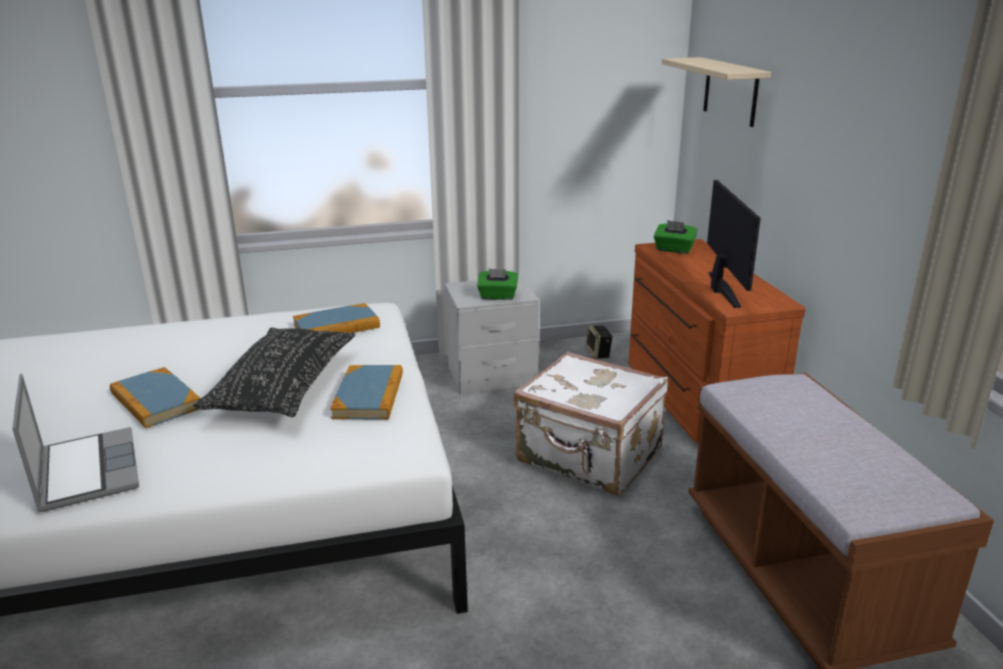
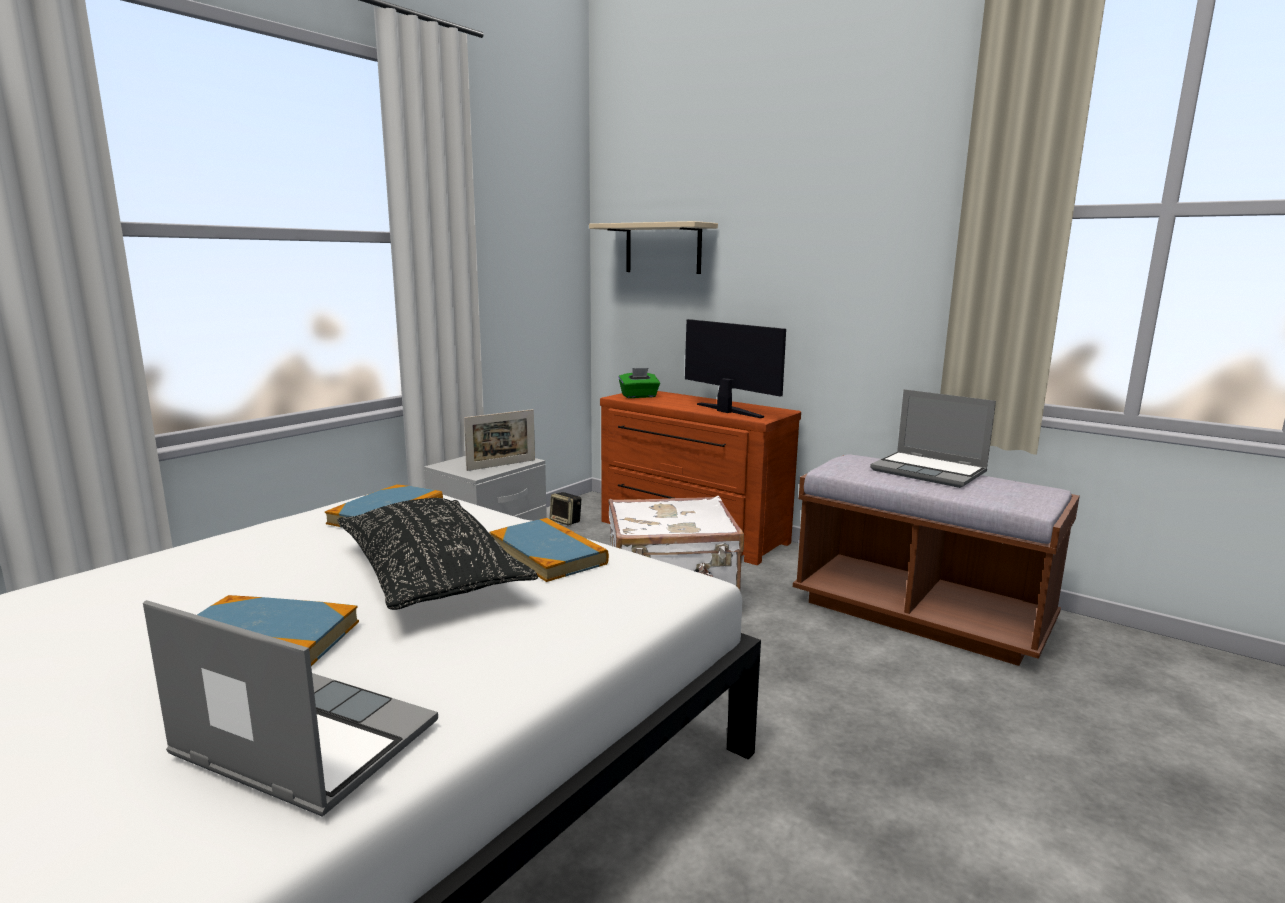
camera: 40 degrees left, 10 degrees down
(498, 296) = (501, 465): green tissue box -> picture frame
(834, 426) = (930, 472): none -> laptop

